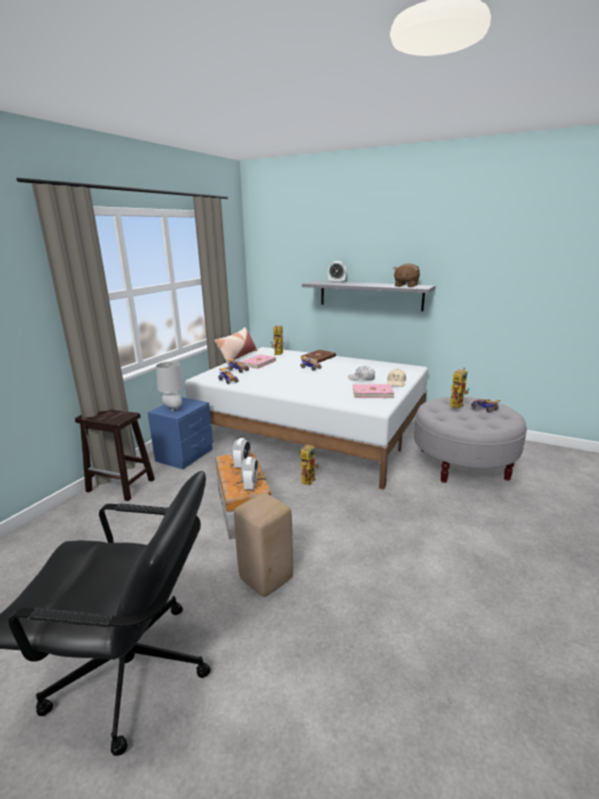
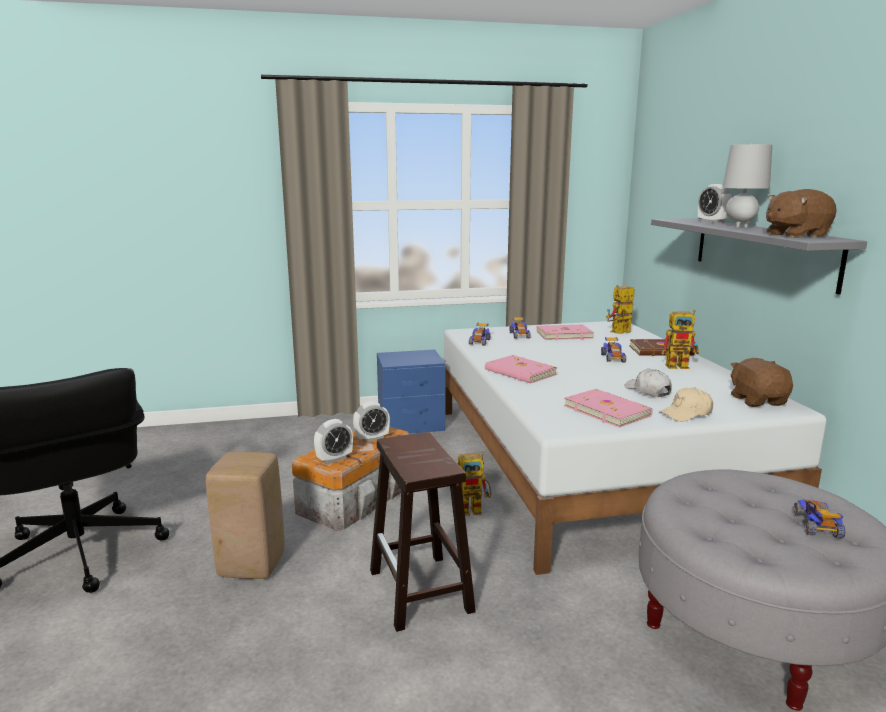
camera: 50 degrees right, 5 degrees down
(122, 485) = (319, 425): brown stool -> brown stool (421, 591)
(173, 409) = (401, 357): grey table lamp -> grey table lamp (740, 226)
(237, 357) = (559, 323): pillow -> none
(294, 390) = (520, 373): none -> pink book
(400, 368) = (758, 401): none -> brown plush toy
(456, 404) = (774, 495): toy robot -> toy robot (681, 366)

